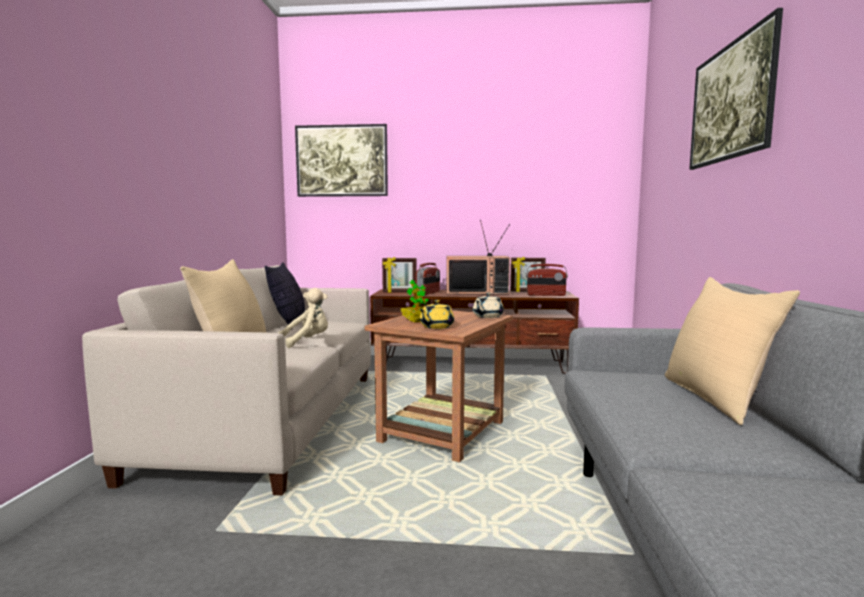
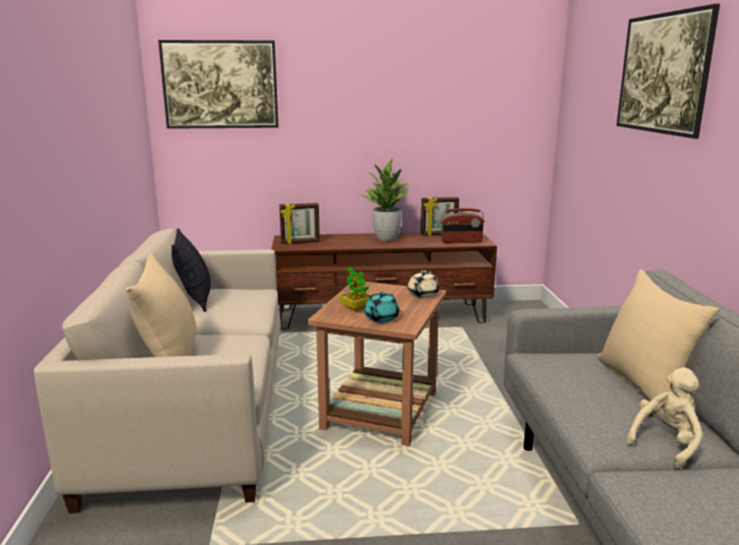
camera: 10 degrees left, 10 degrees up
(307, 342) = (237, 333): beige plush toy -> beige plush toy (665, 443)
(428, 293) = (333, 243): radio -> none
(436, 327) = (381, 318): yellow teapot -> turquoise teapot
(477, 292) = (386, 239): television -> potted plant

